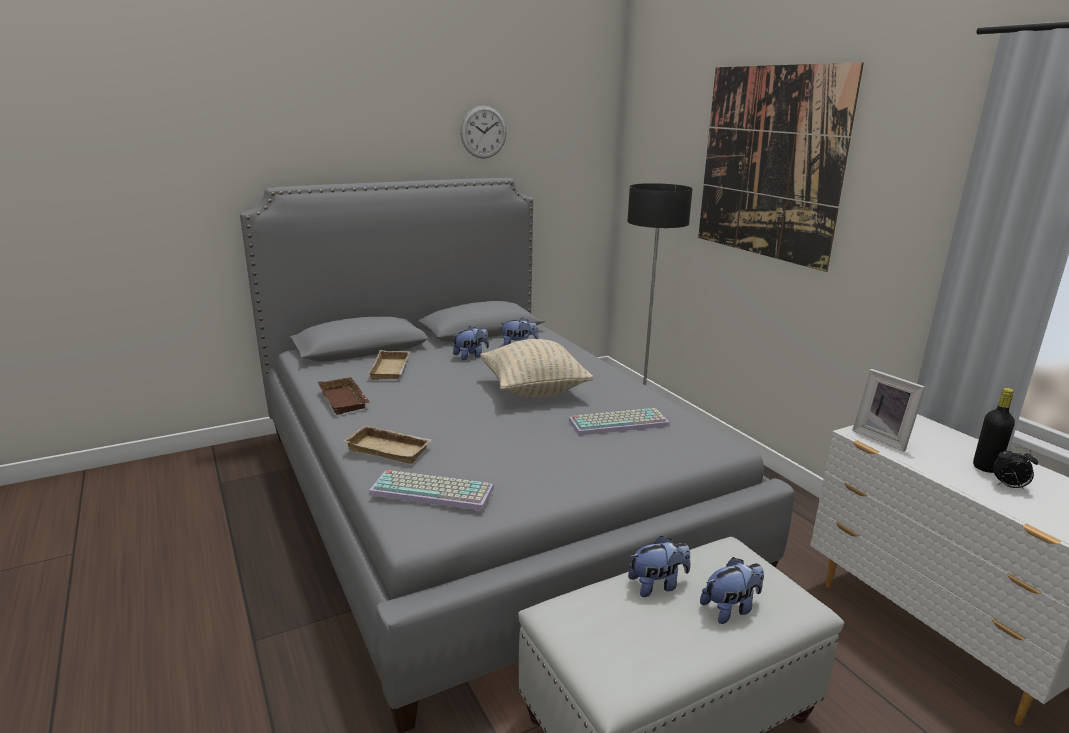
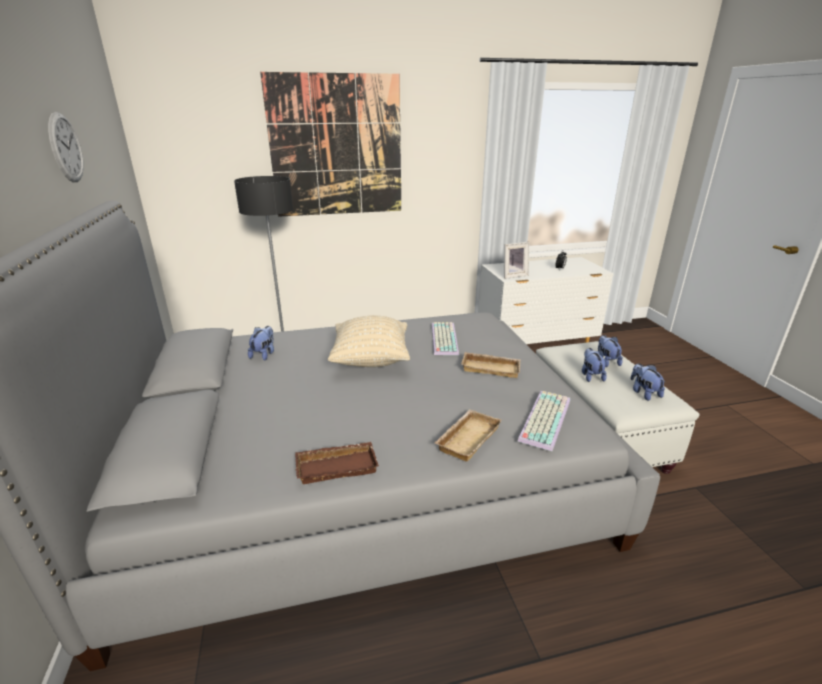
camera: 75 degrees left, 5 degrees up
(392, 369) = (267, 430): beige tray -> beige tray (491, 368)
(471, 356) = (267, 380): plush toy -> plush toy (643, 393)
(985, 467) = (543, 267): black bottle -> none

